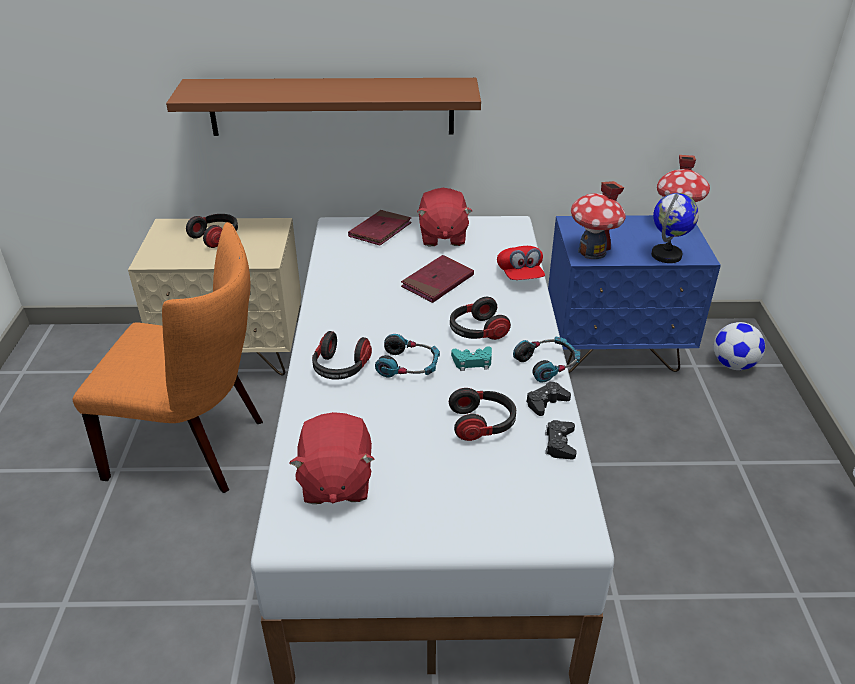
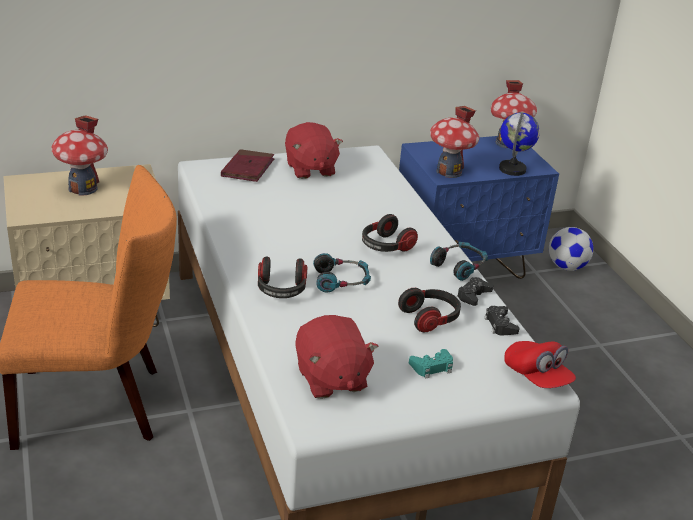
camera: 20 degrees left, 5 degrees down
(216, 237) = (83, 188): headphones -> toy house
(331, 106) = (195, 50): brown shelf -> none
(437, 282) = (328, 209): red book -> none
(472, 362) = (395, 271): turquoise game controller -> turquoise game controller (432, 367)
(519, 276) = (398, 197): red cap -> red cap (537, 377)

